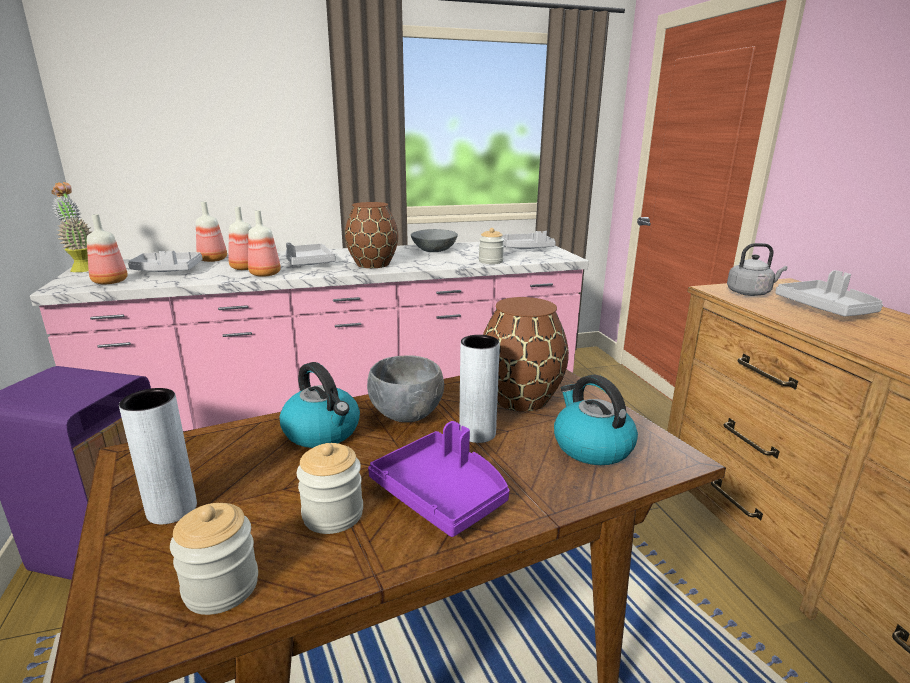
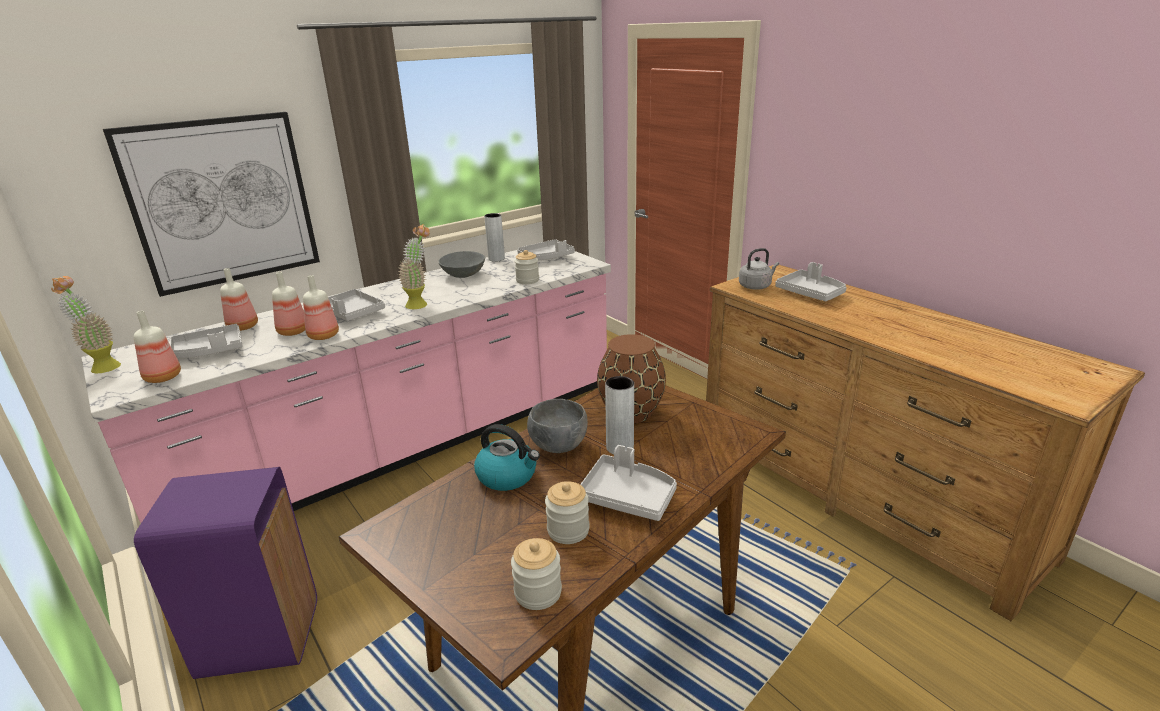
camera: 20 degrees left, 5 degrees up
(172, 509) = (453, 560): grey vase -> grey vase (496, 259)
(226, 149) = (222, 202): none -> picture
(373, 264) = (421, 303): brown vase -> potted plant
(442, 494) = (628, 497): purple tray -> grey tray
(591, 446) = (700, 438): kettle -> none

